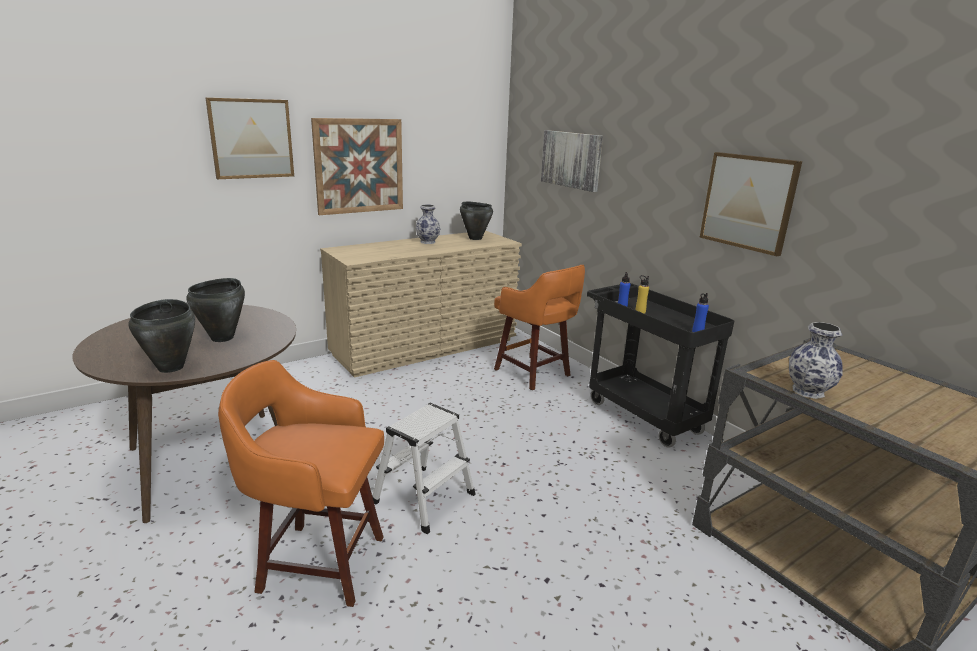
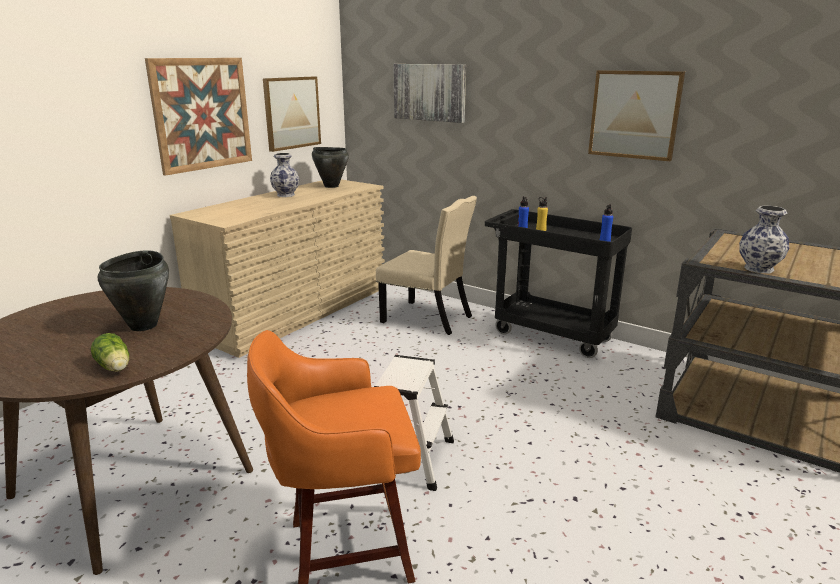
camera: 20 degrees left, 0 degrees up
(171, 367) = (115, 367): black cooking pot -> lettuce
(251, 138) = (78, 86): picture -> picture (291, 113)
(534, 374) = (426, 318): orange stool -> beige chair

